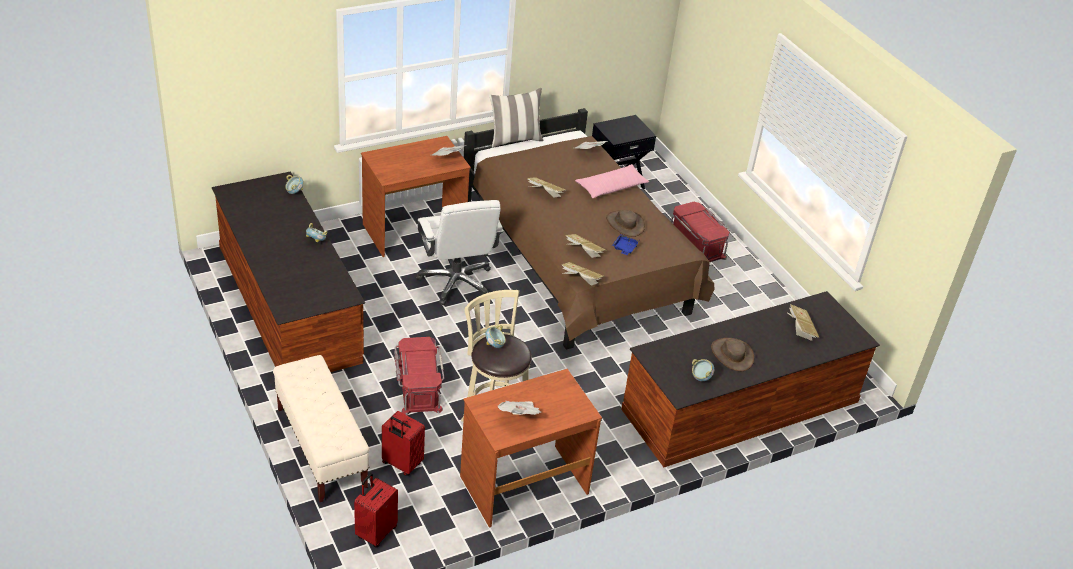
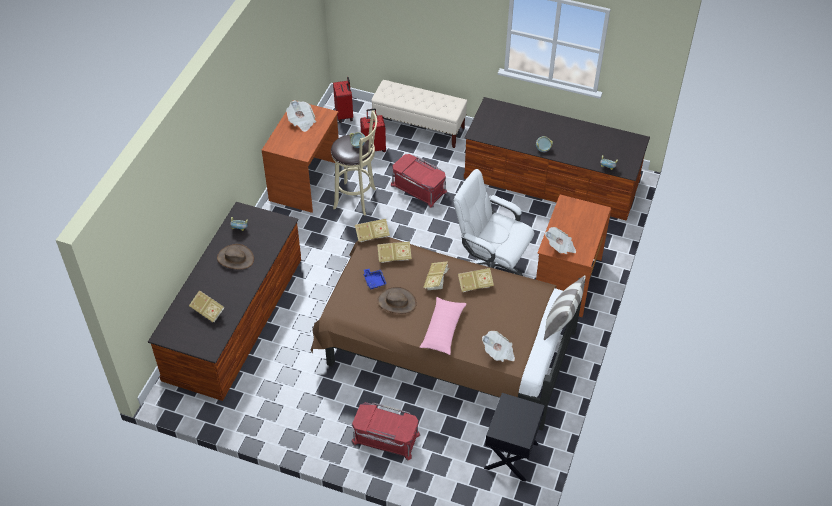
camera: 140 degrees right, 10 degrees up
(572, 215) = (436, 281): none -> book

